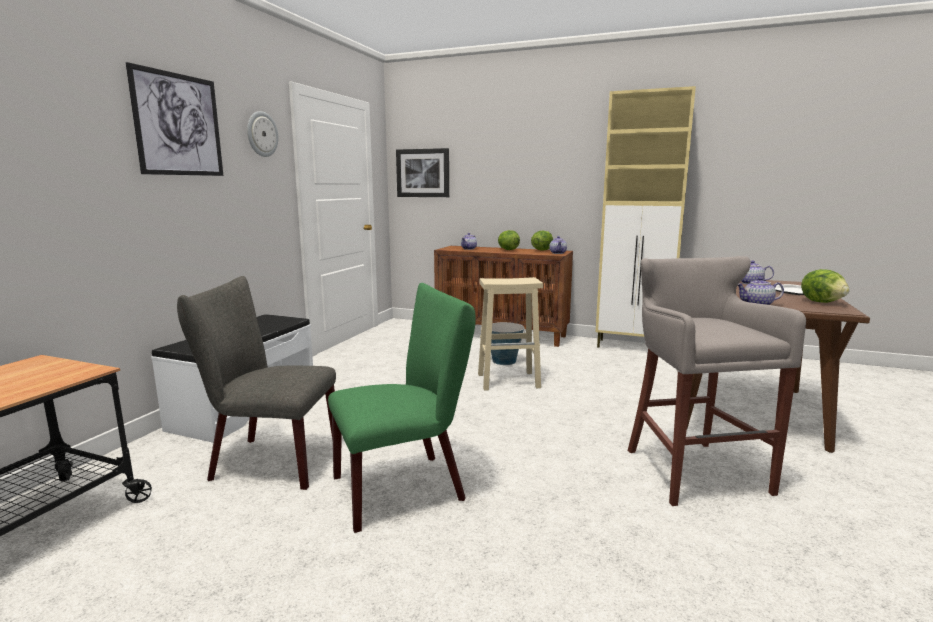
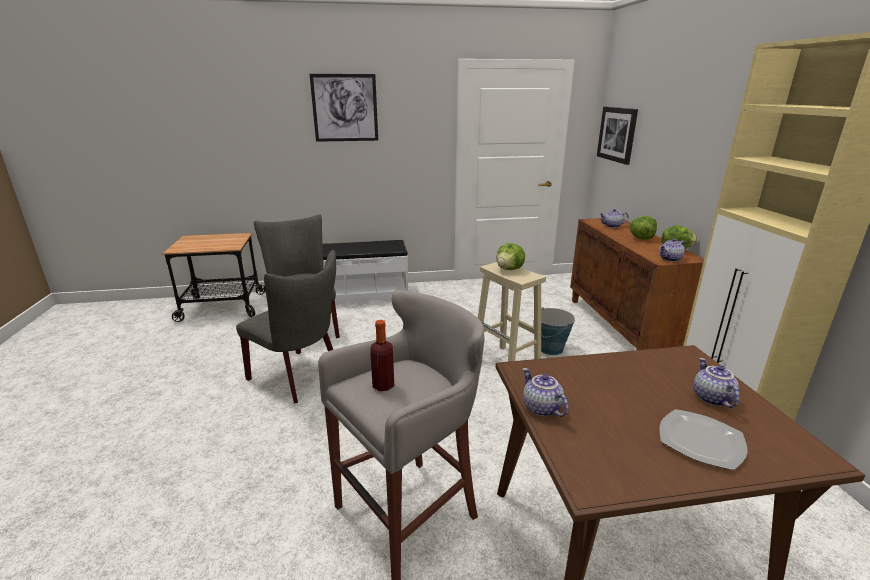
camera: 60 degrees right, 10 degrees up
(261, 134) = (420, 107): wall clock -> none
(406, 487) = (300, 378): green chair -> grey chair
(712, 329) = (383, 385): none -> bottle
(822, 302) = (638, 467): lettuce -> lettuce (509, 269)

